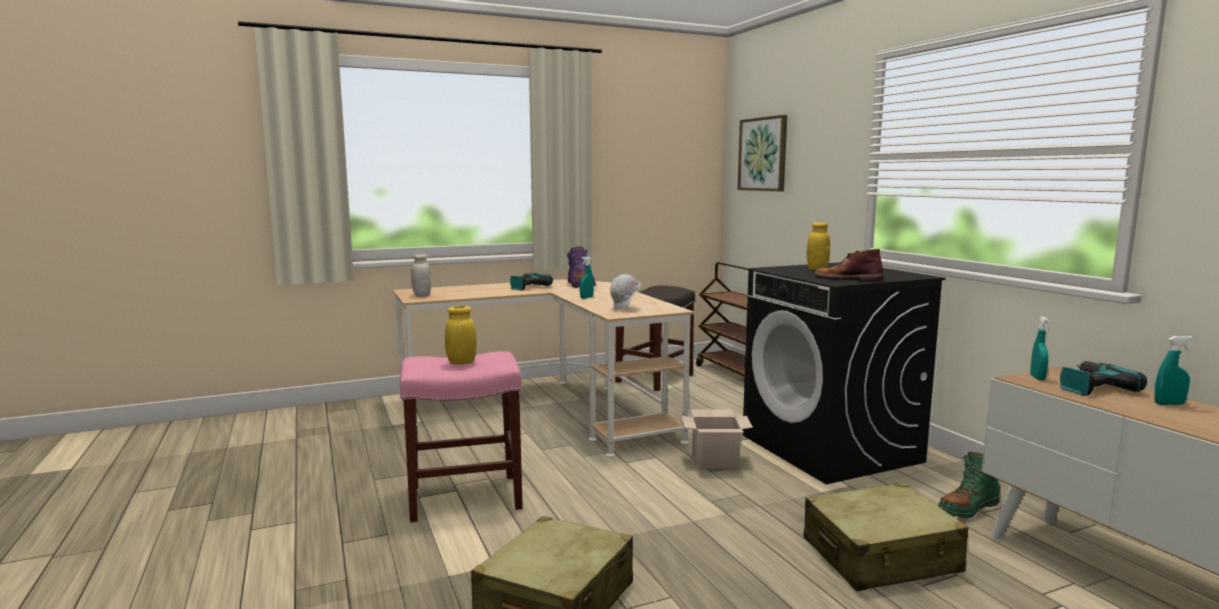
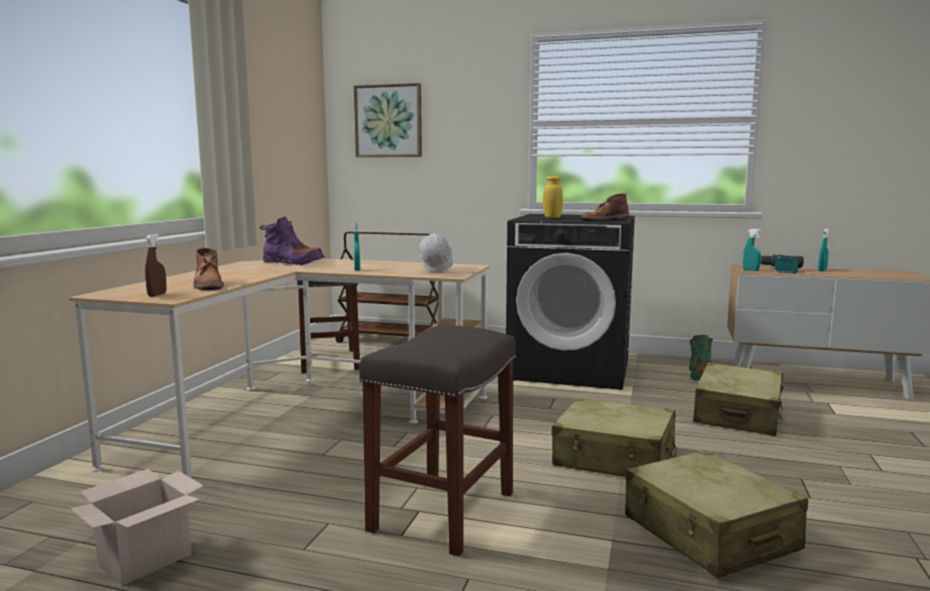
camera: 50 degrees left, 0 degrees up
(421, 295) = (157, 295): white jar -> brown spray bottle
(461, 362) = (451, 342): yellow jar -> none
(466, 294) = (208, 285): none -> brown boot
(466, 496) = (443, 510): pink stool -> grey stool
(527, 287) = (244, 271): power drill -> none
(648, 526) = (614, 458): none -> beige suitcase
(716, 461) = (534, 401): cardboard box -> cardboard box (146, 557)

